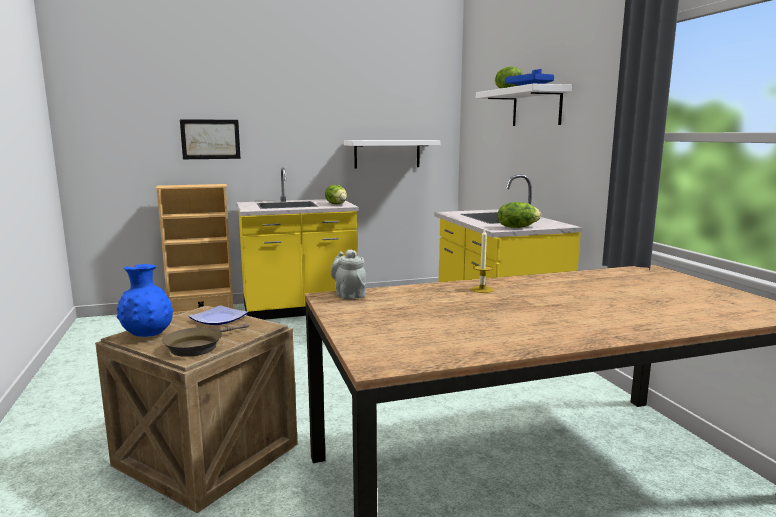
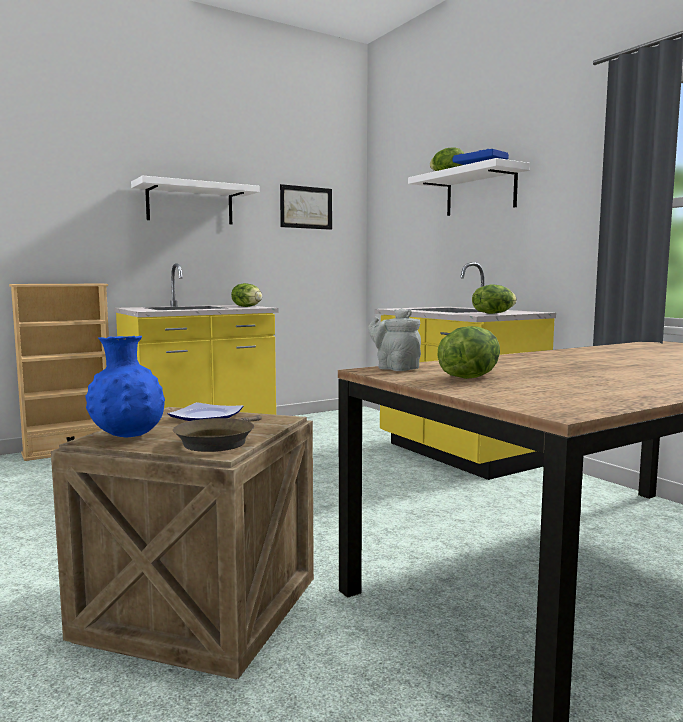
camera: 15 degrees left, 5 degrees down
(210, 139) = (81, 226): picture -> picture (306, 207)
(385, 312) = (469, 377): none -> lettuce
(387, 154) = (291, 253): white shelf -> white shelf (190, 204)
(482, 289) = (534, 359): candle -> none

